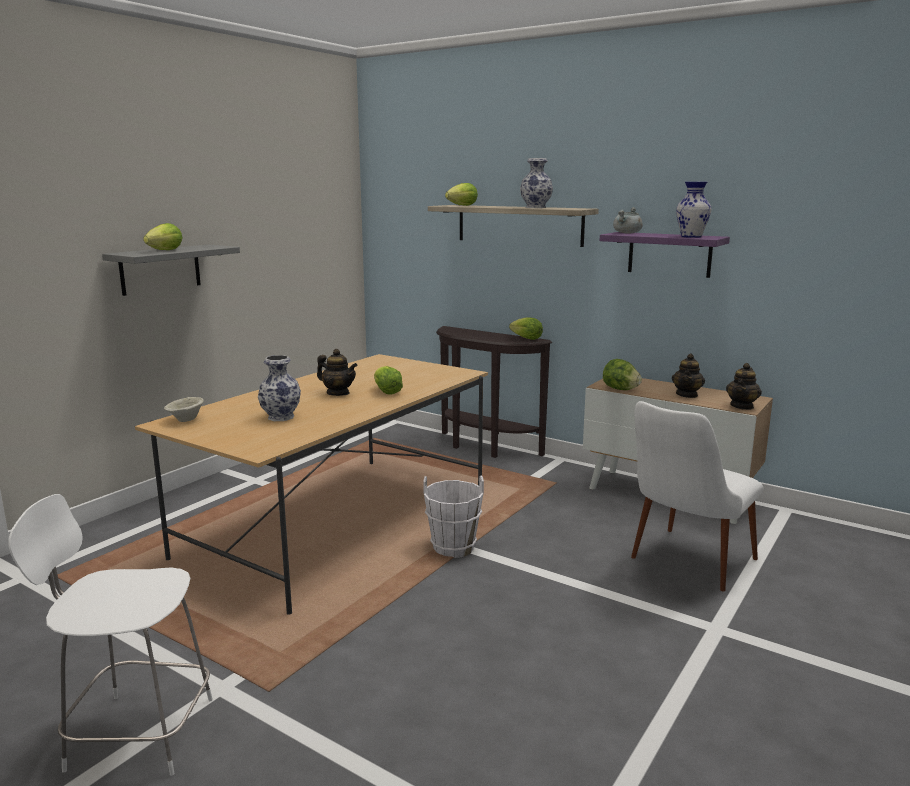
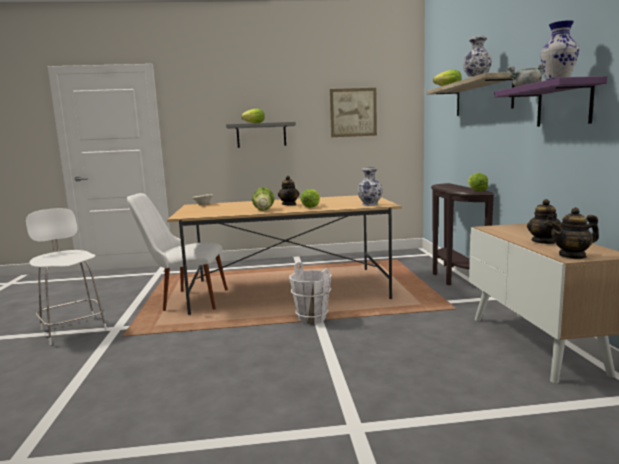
camera: 50 degrees right, 5 degrees down
(281, 417) = (234, 208): vase -> vase (370, 204)
(286, 225) = (353, 112): none -> picture
(620, 389) = (493, 231): lettuce -> lettuce (264, 210)
(684, 566) = (429, 386): white chair -> white chair (184, 300)
(687, 395) = (543, 242): teapot -> teapot turned 60 degrees counterclockwise

